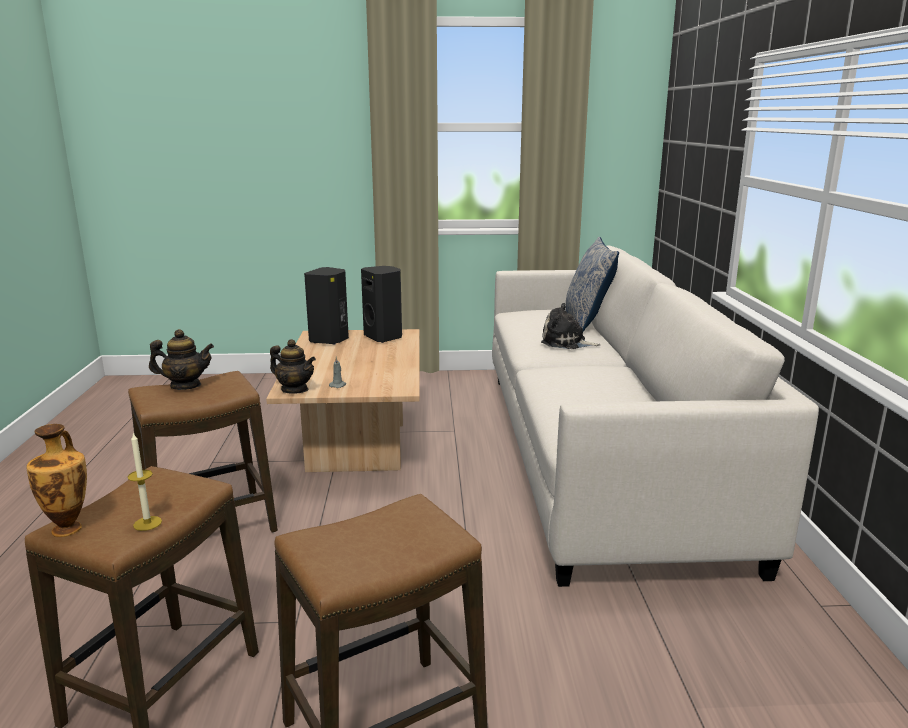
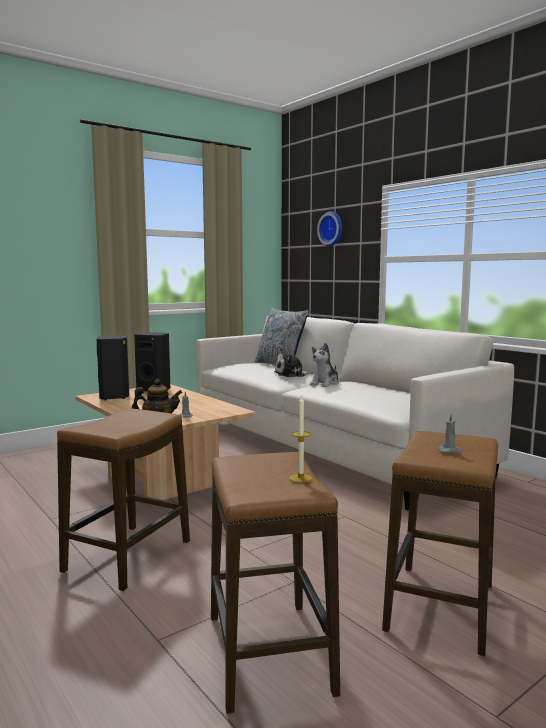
camera: 35 degrees left, 10 degrees down
(69, 528) = (256, 493): vase -> none
(185, 386) = (107, 421): teapot -> none
(375, 543) = (450, 451): none -> grey candle
(575, 369) = (325, 384): none -> plush toy
(704, 120) = (332, 229): none -> wall clock

